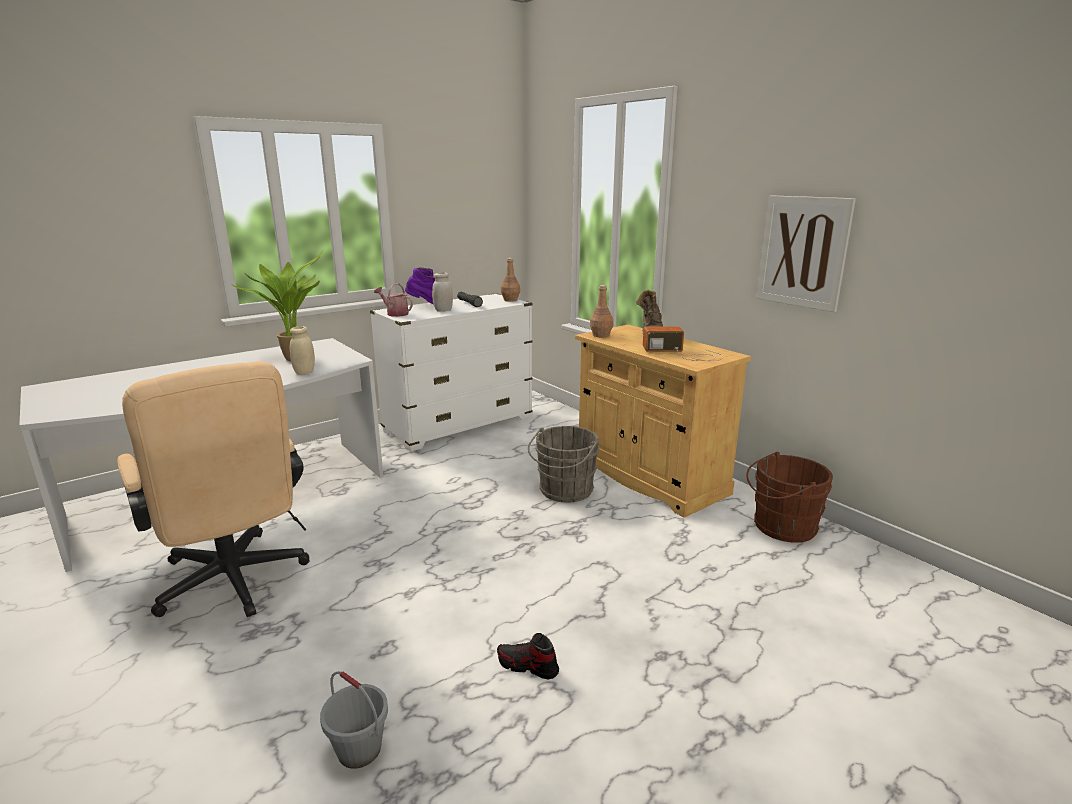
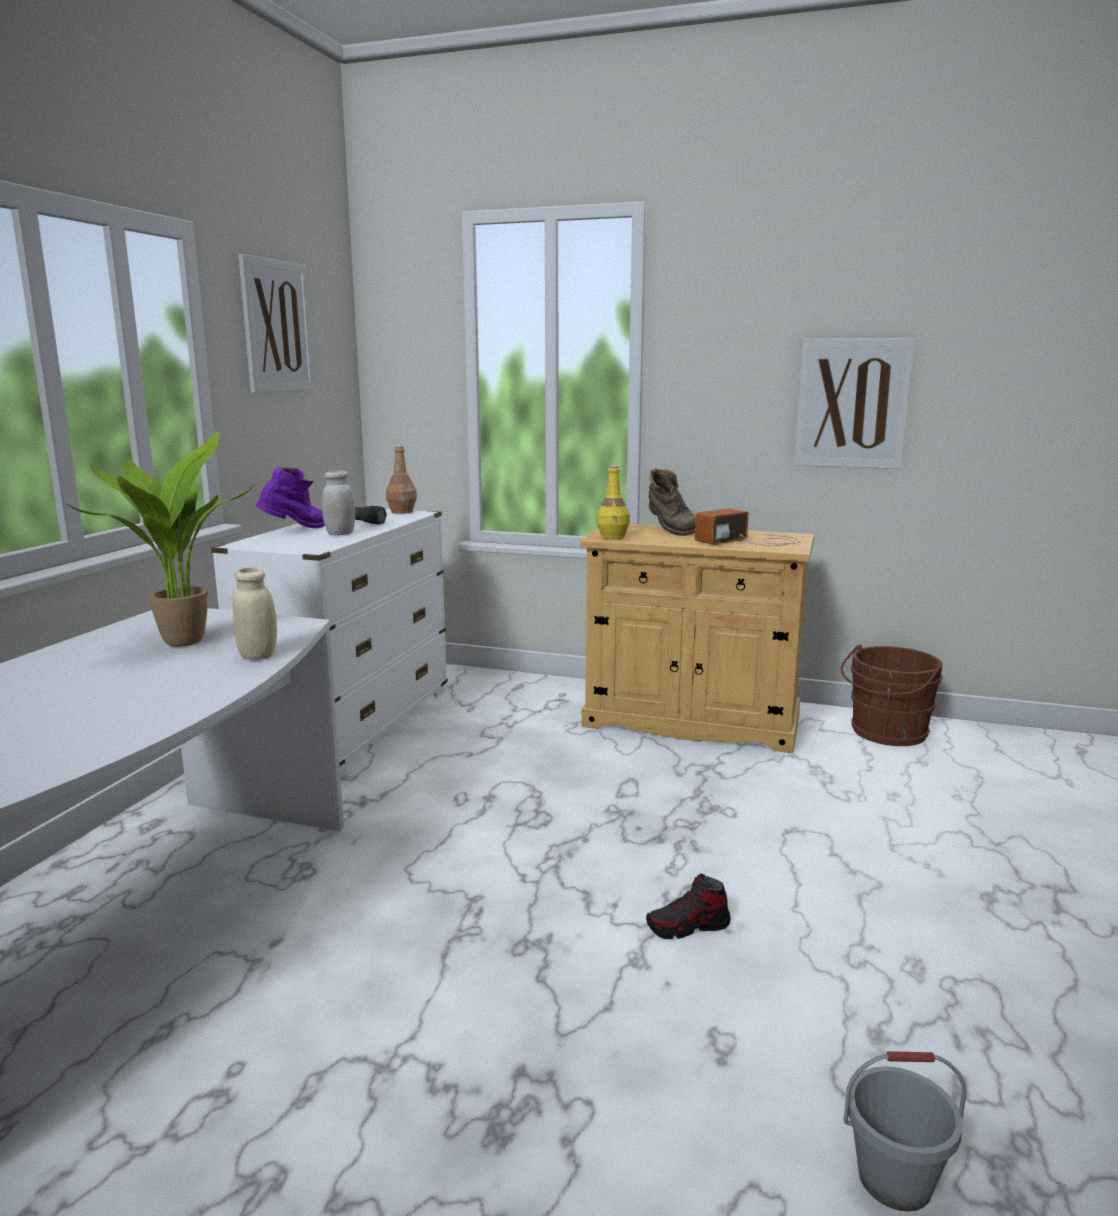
camera: 35 degrees left, 5 degrees down
(234, 584) = (341, 1081): beige office chair -> none
(395, 313) = (273, 546): watering can -> none
(449, 181) = (277, 326): none -> picture
(527, 666) = (900, 973): shoe -> shoe (688, 927)
(564, 491) = (626, 766): grey bucket -> none
(601, 335) = (613, 537): brown bottle -> yellow bottle

